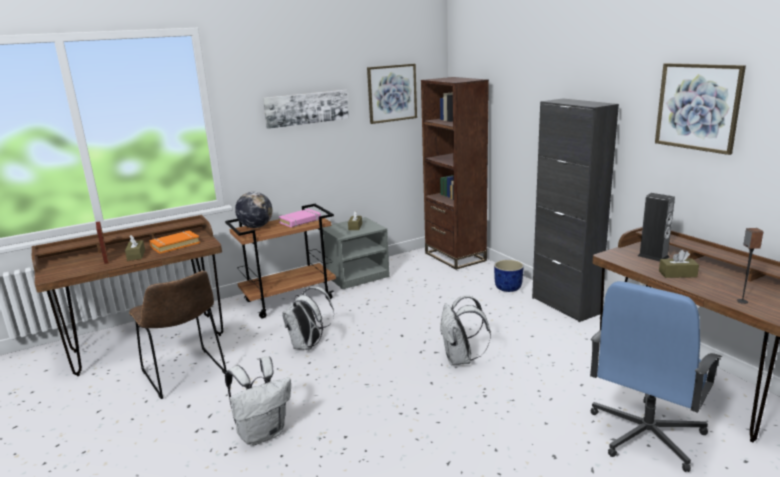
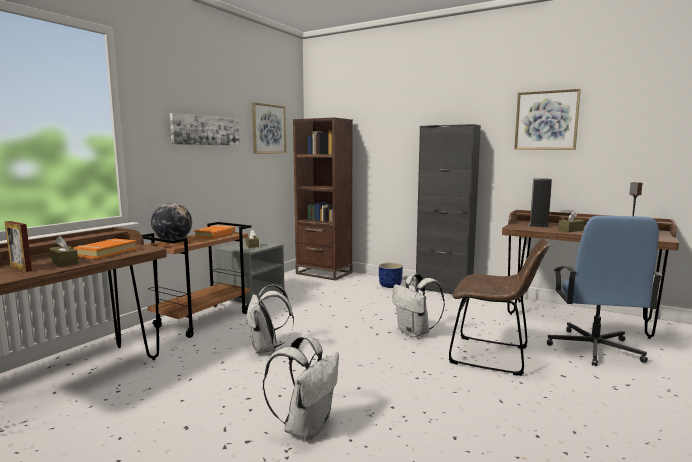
camera: 30 degrees left, 10 degrees down
(185, 374) = (148, 401): brown chair -> brown chair (494, 356)
(300, 221) = (215, 235): pink book -> orange book

